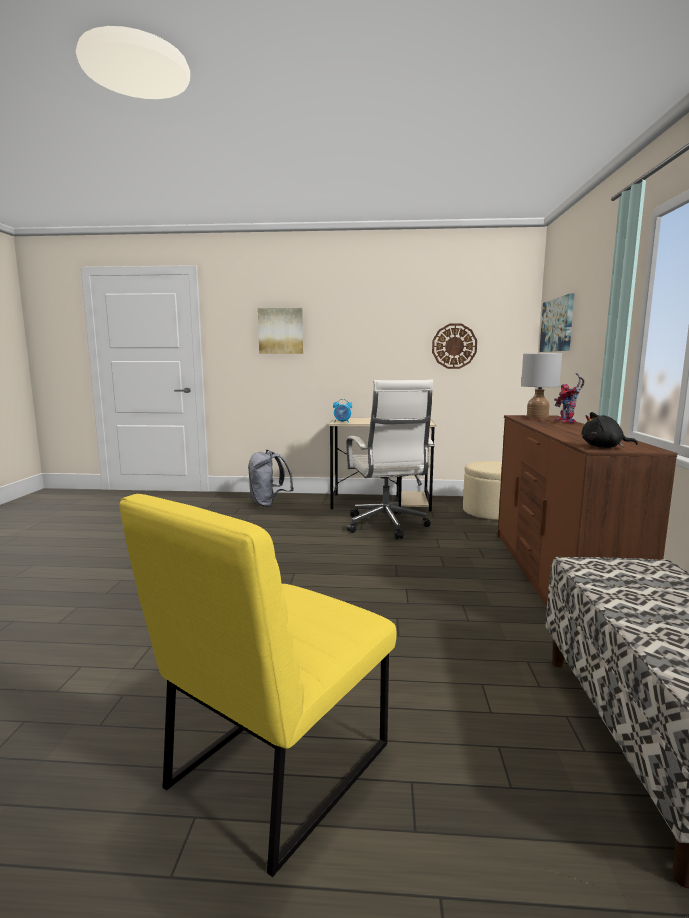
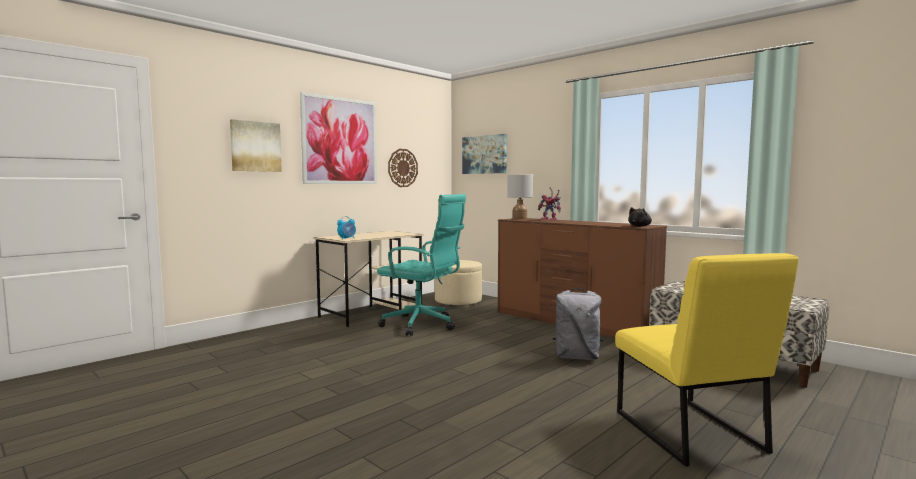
camera: 50 degrees left, 5 degrees down
(268, 504) = (278, 338): grey backpack -> grey backpack (577, 357)
(370, 320) = (340, 141): none -> picture
(387, 526) = (422, 325): white office chair -> turquoise office chair

